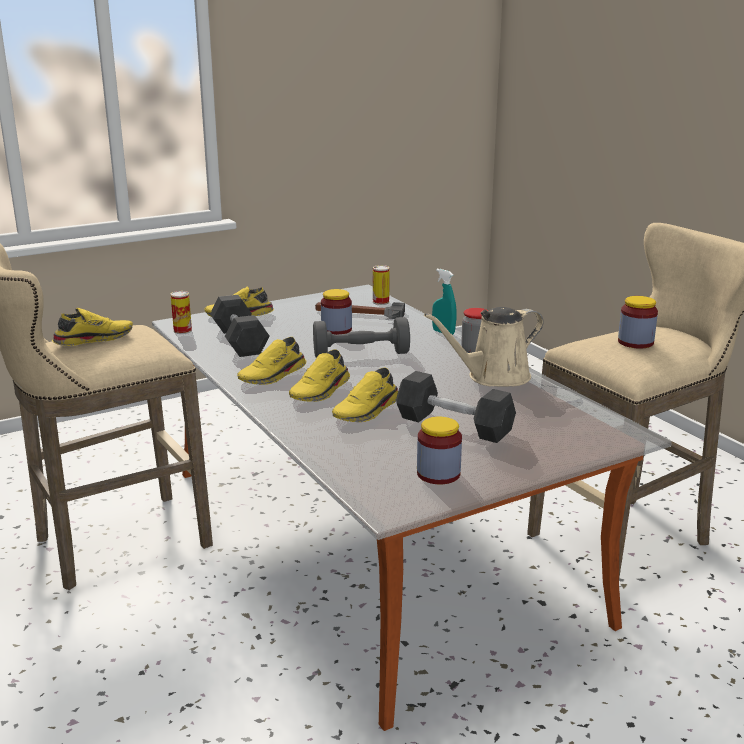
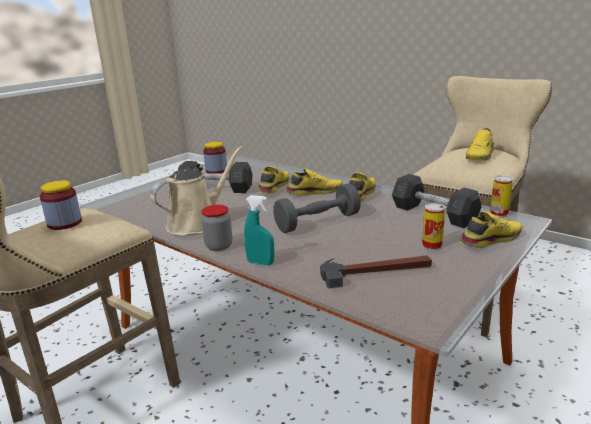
camera: 160 degrees right, 0 degrees up
(321, 391) = (314, 192): yellow shoe -> yellow shoe turned 60 degrees clockwise
(336, 330) = (370, 243): jar -> none
(381, 302) = (375, 301): can -> can (432, 246)

